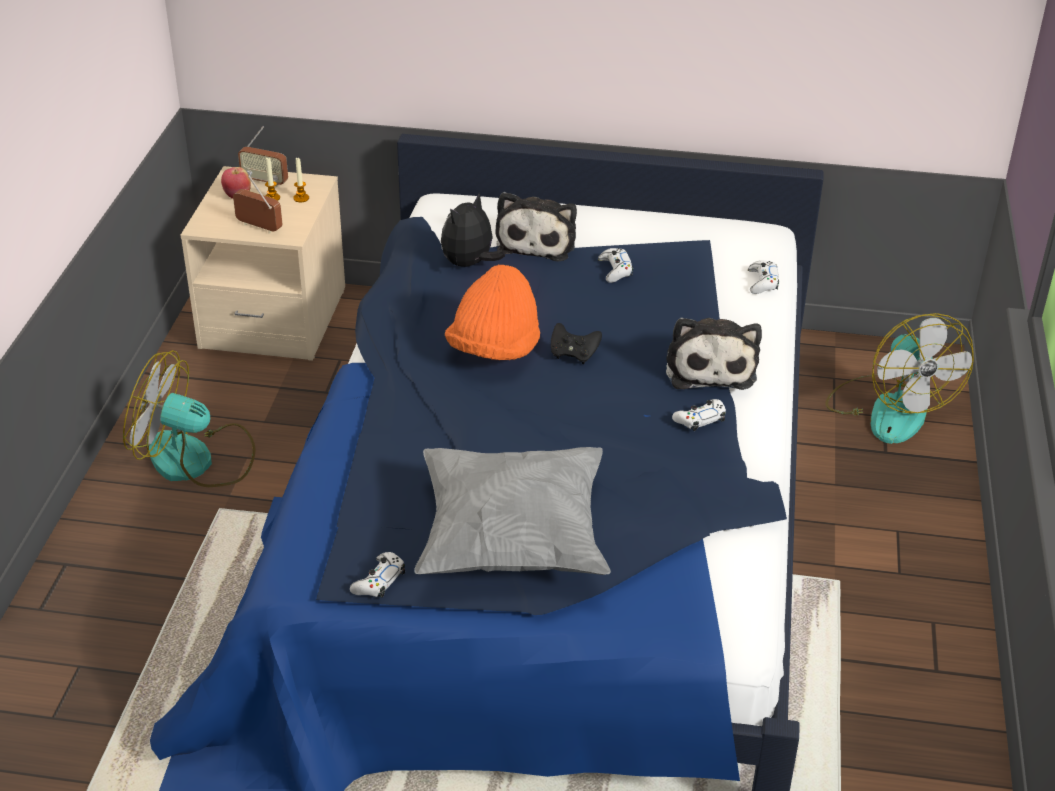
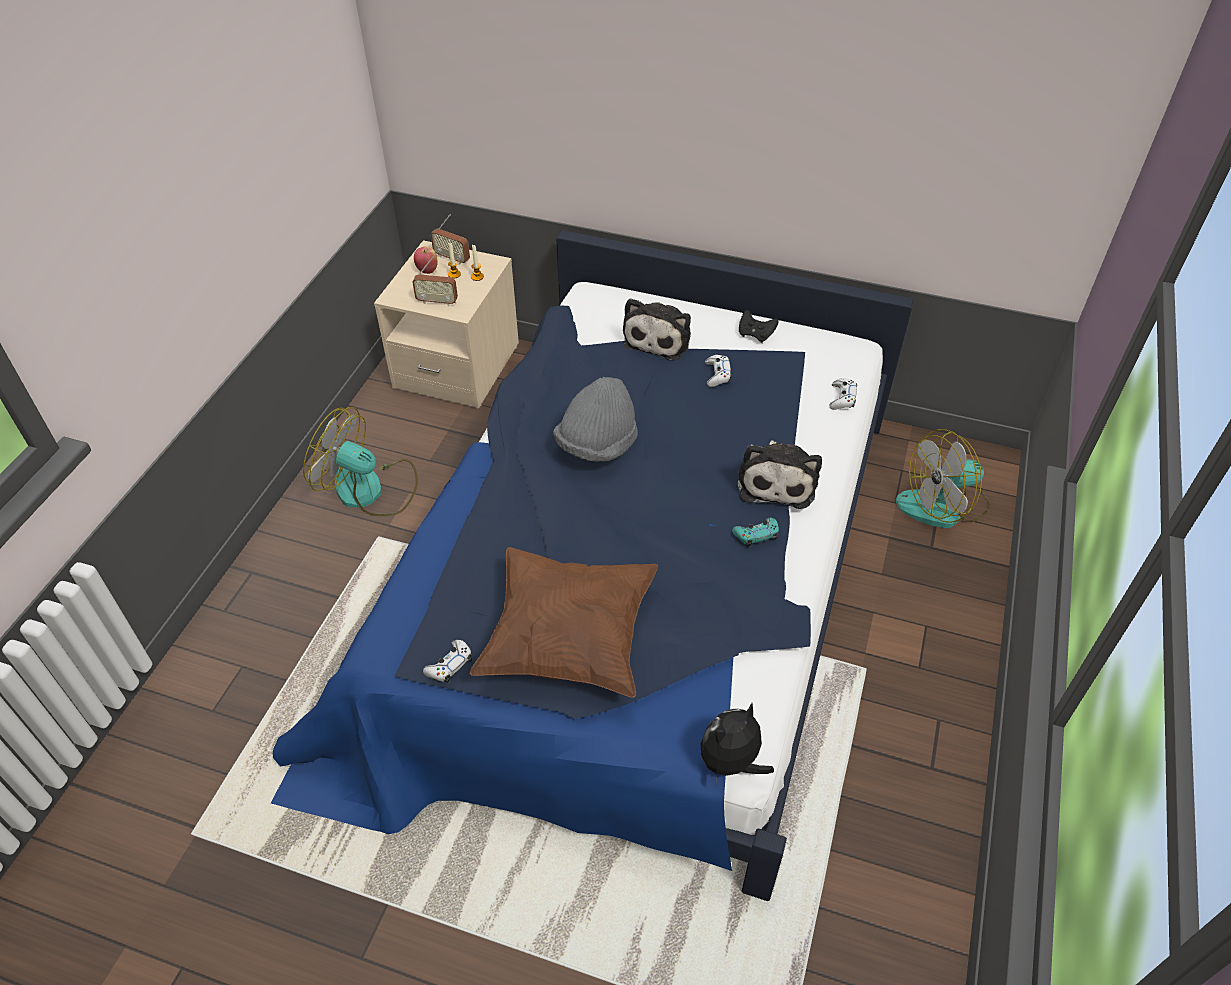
camera: 10 degrees right, 10 degrees up
(259, 227) = (437, 301): radio -> radio turned 150 degrees clockwise
(469, 264) = (596, 356): plush toy -> plush toy (731, 763)
(494, 349) = (597, 445): orange hat -> grey hat
(512, 541) = (568, 639): grey pillow -> brown pillow
(573, 355) = (662, 457): black game controller -> black game controller (755, 335)
(700, 419) = (756, 535): white game controller -> turquoise game controller
(889, 408) = (943, 505): fan -> fan turned 75 degrees clockwise

